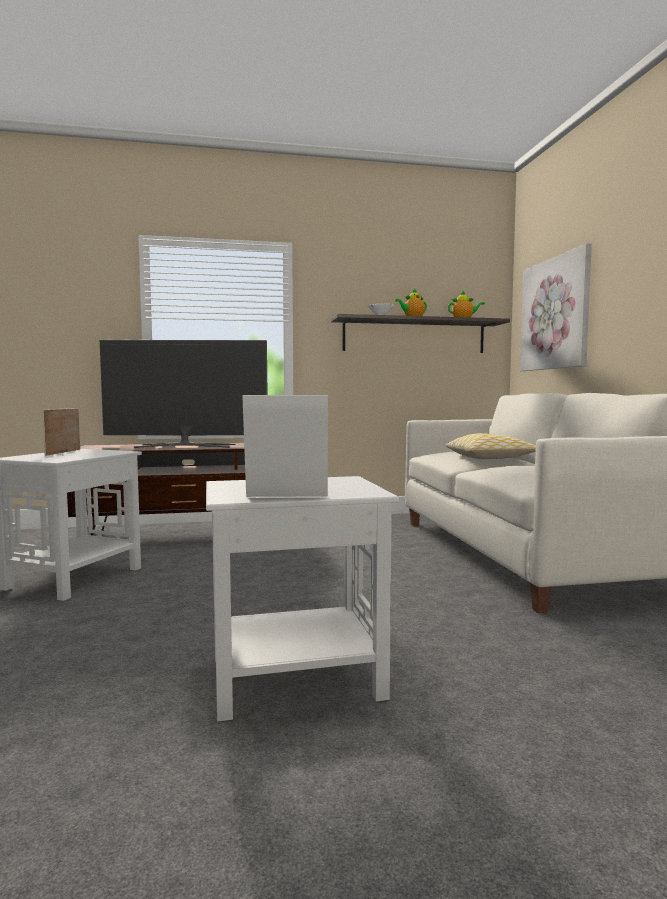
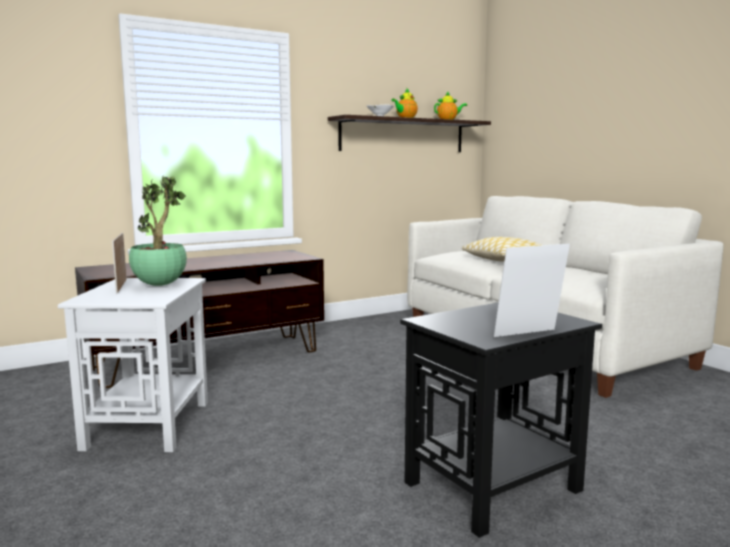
camera: 20 degrees left, 5 degrees up
(93, 453) = (160, 285): none -> potted plant
(186, 446) = (204, 262): television -> none
(293, 677) = (491, 487): white side table -> black side table
(554, 314) = (538, 120): picture -> none

